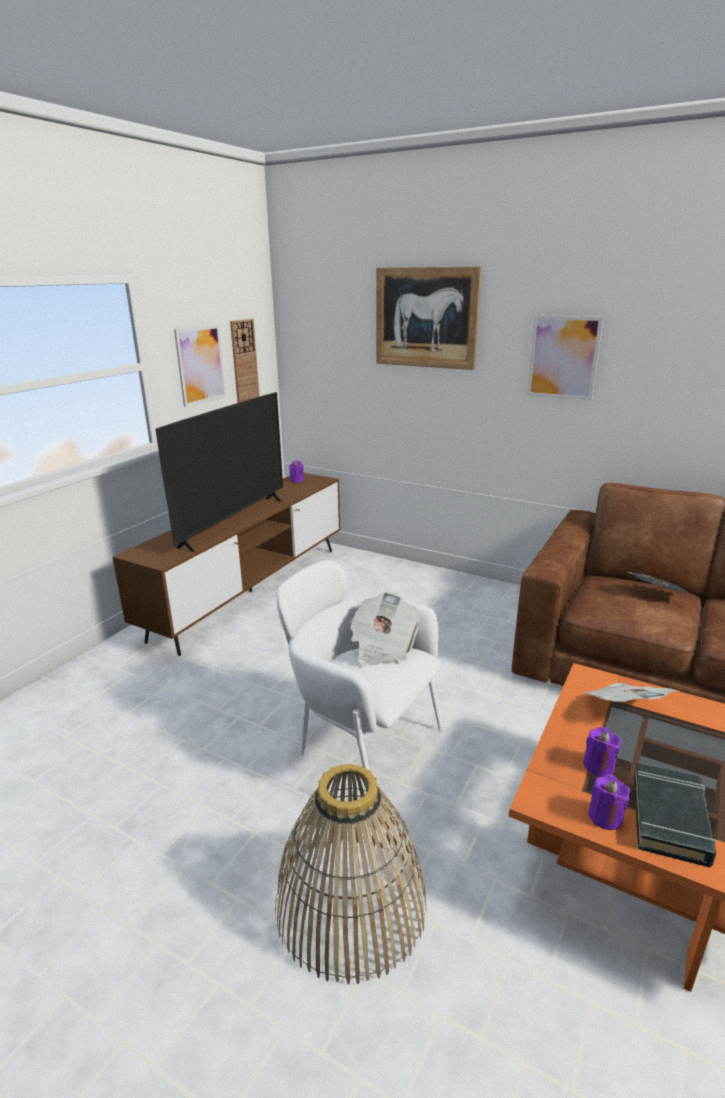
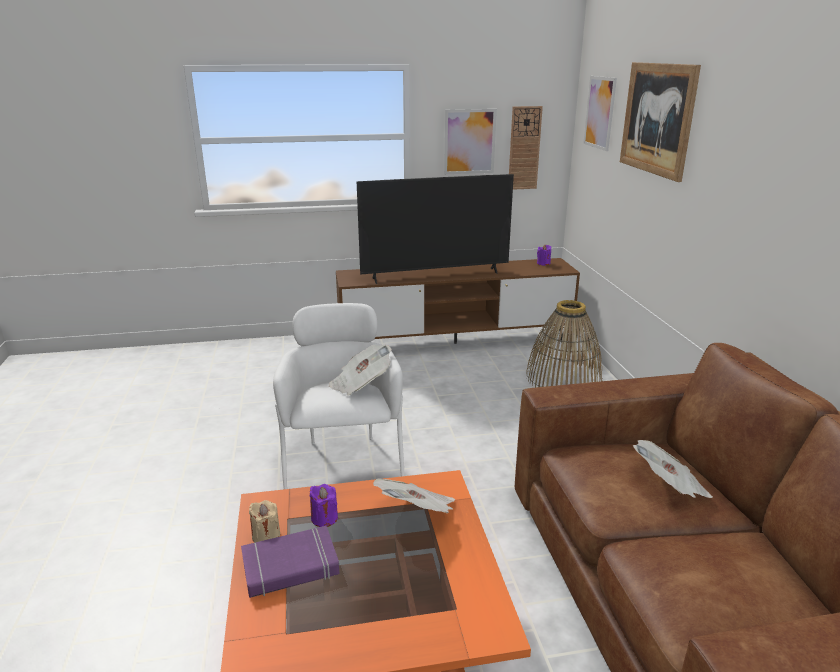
camera: 50 degrees right, 0 degrees up
(350, 905) = (207, 518): basket -> basket (563, 378)
(563, 357) = (747, 182): picture -> picture (599, 112)
(605, 817) = (266, 536): purple candle -> beige candle
(670, 818) = (290, 567): black book -> purple book

